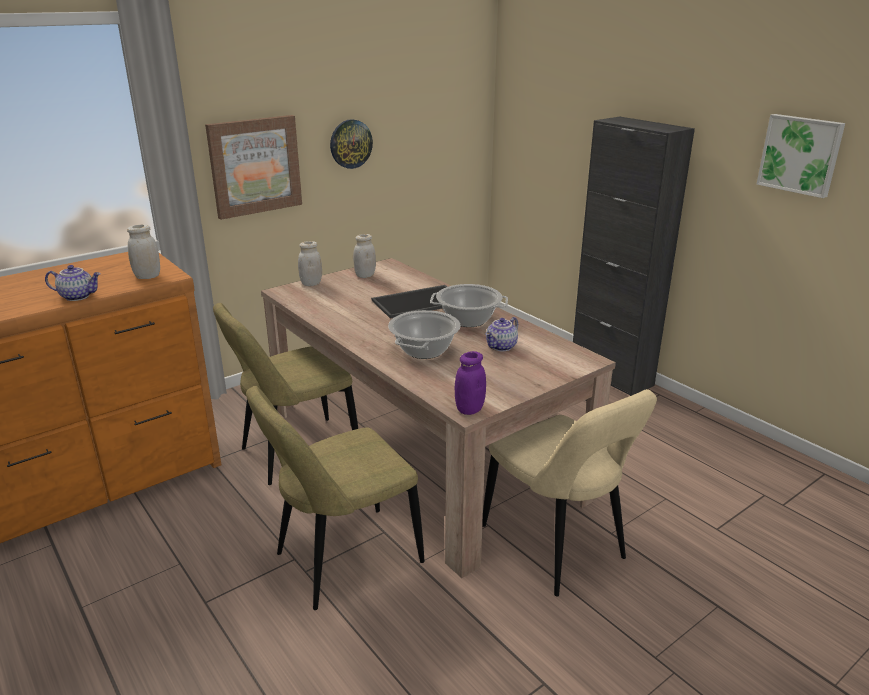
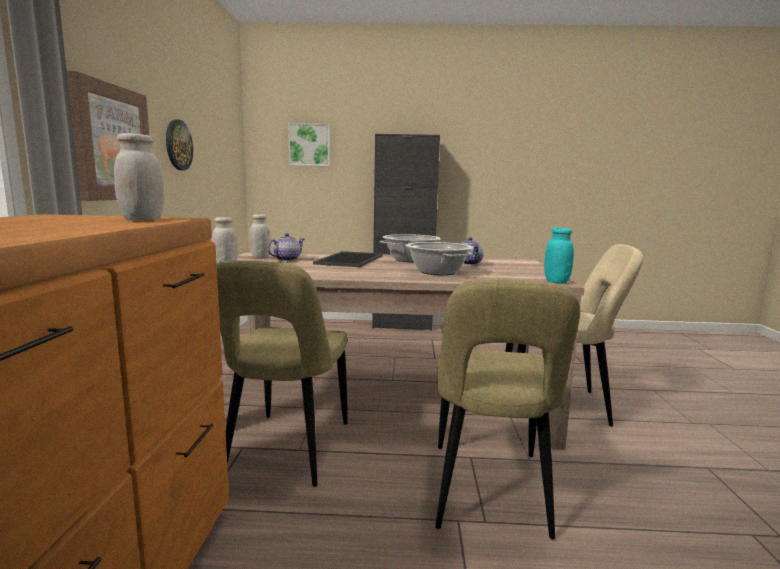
camera: 50 degrees left, 15 degrees down
(78, 296) = (88, 229): teapot -> teapot (286, 259)
(469, 409) = (556, 282): purple jar -> turquoise jar
(800, 154) = (509, 145): picture -> picture (309, 145)

